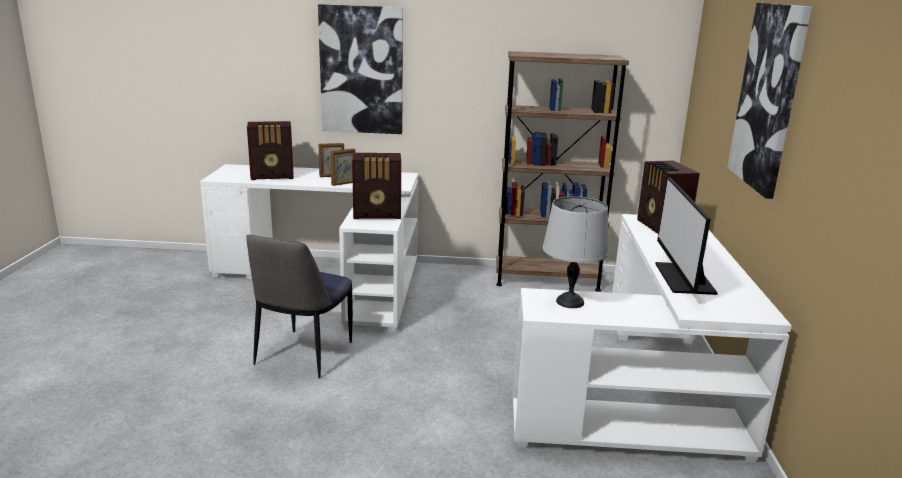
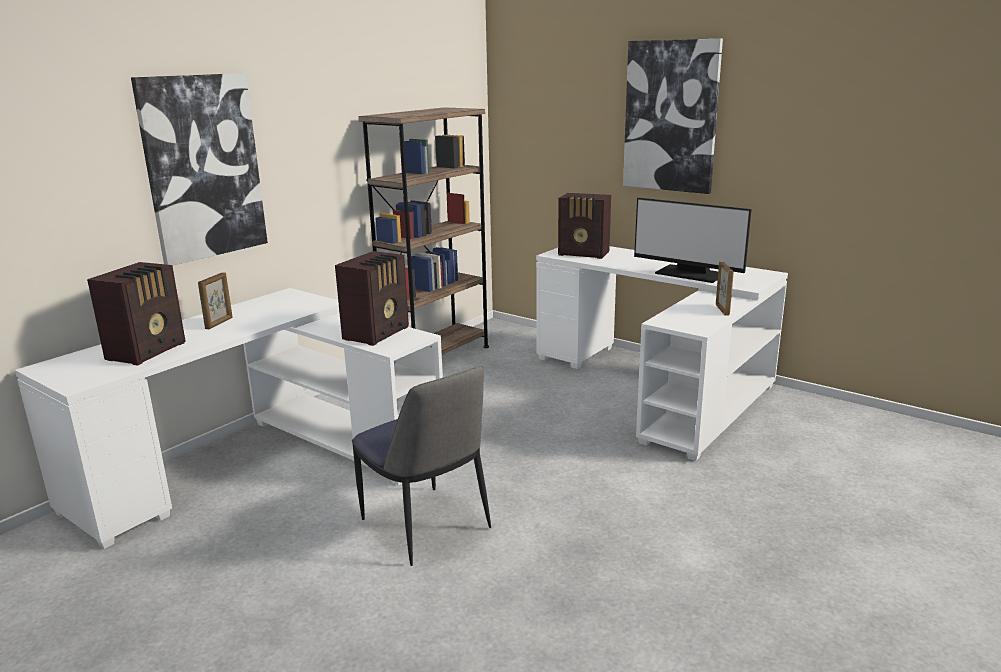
camera: 55 degrees left, 0 degrees up
(344, 183) = (261, 323): picture frame -> picture frame (722, 310)
(569, 302) = (686, 316): grey table lamp -> none

